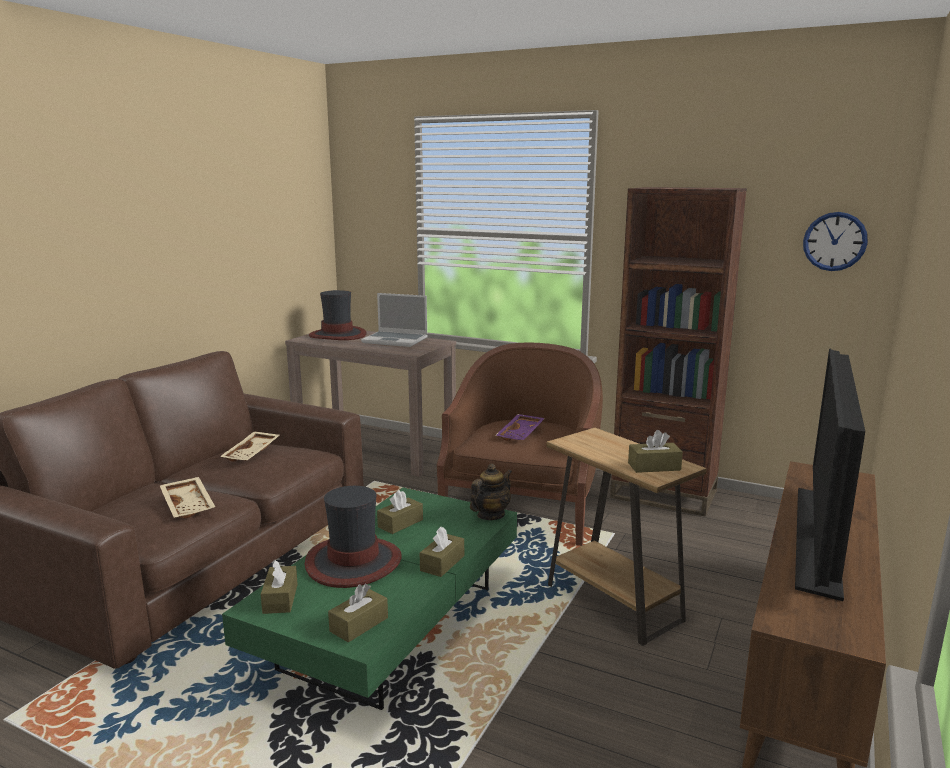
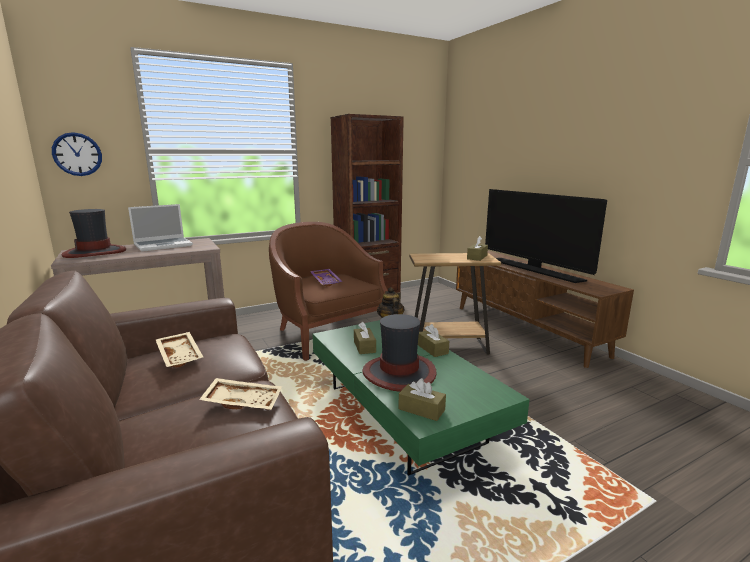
camera: 55 degrees left, 0 degrees up
(359, 624) = (482, 390): brown tissue box -> none
(834, 241) = (418, 148): wall clock -> wall clock (77, 154)

